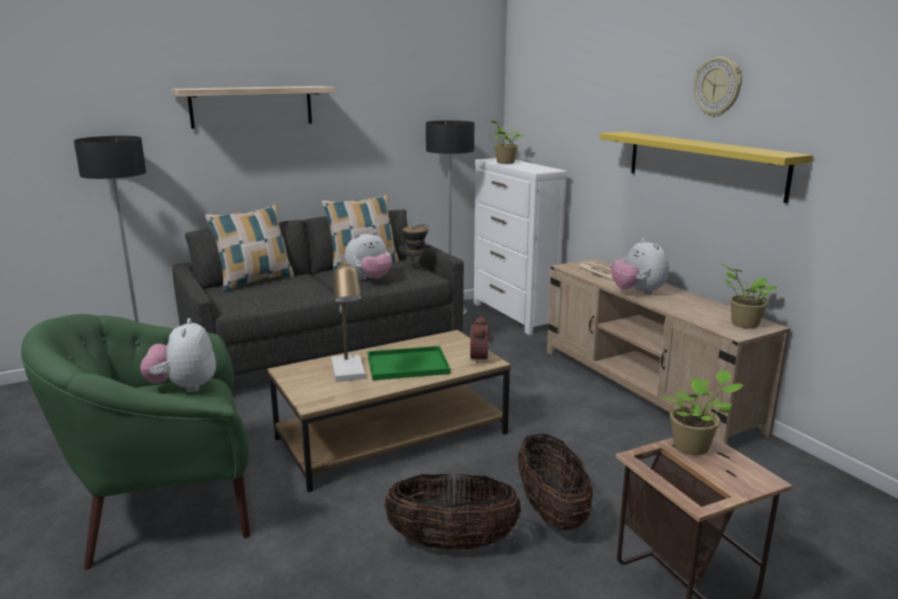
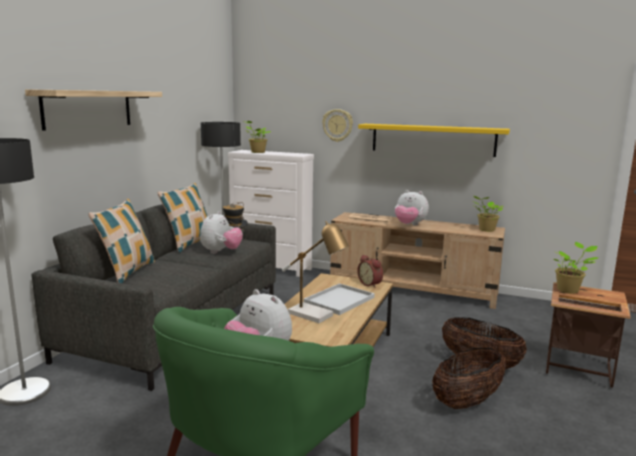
camera: 40 degrees left, 5 degrees down
(406, 365) = (339, 300): green tray -> white tray
(718, 87) = (440, 92): wall clock -> wall clock (337, 125)

